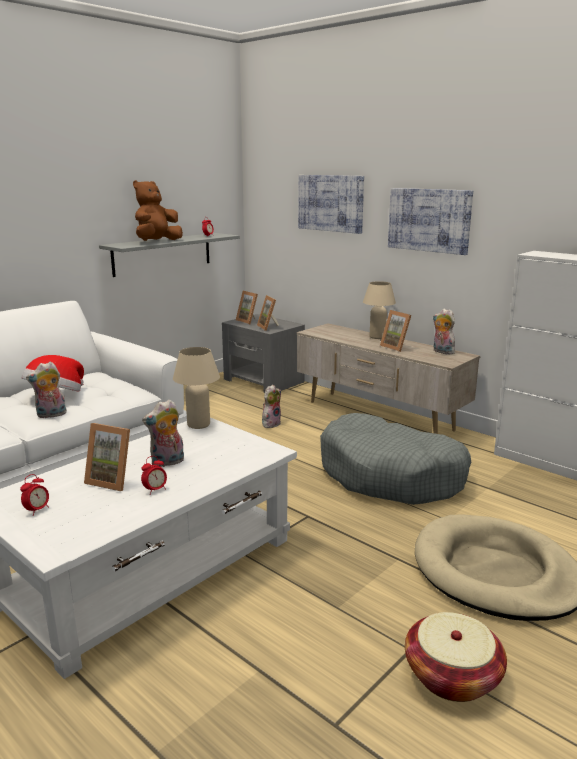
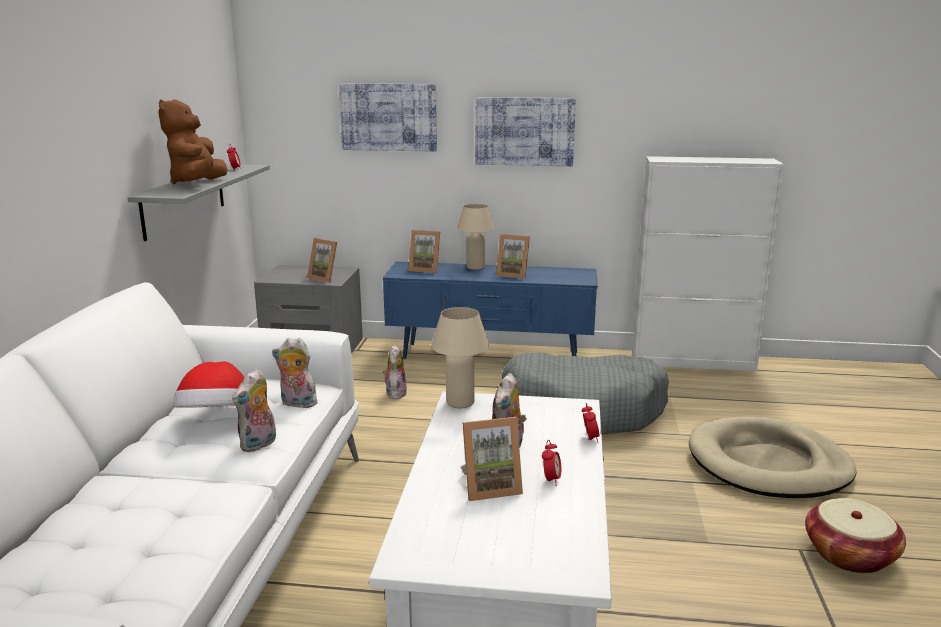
camera: 35 degrees left, 0 degrees up
(37, 510) = (476, 547): alarm clock -> alarm clock (589, 439)
(249, 321) = (286, 275): picture frame -> picture frame (425, 269)
(378, 416) = (490, 356): beige tv stand -> blue tv stand
(441, 352) = (560, 271): plush toy -> plush toy (297, 404)

